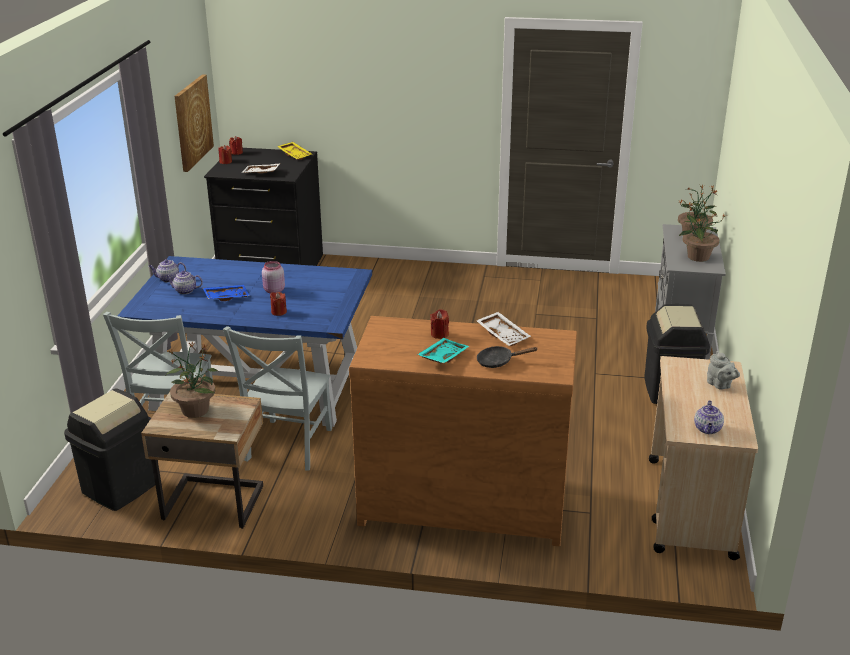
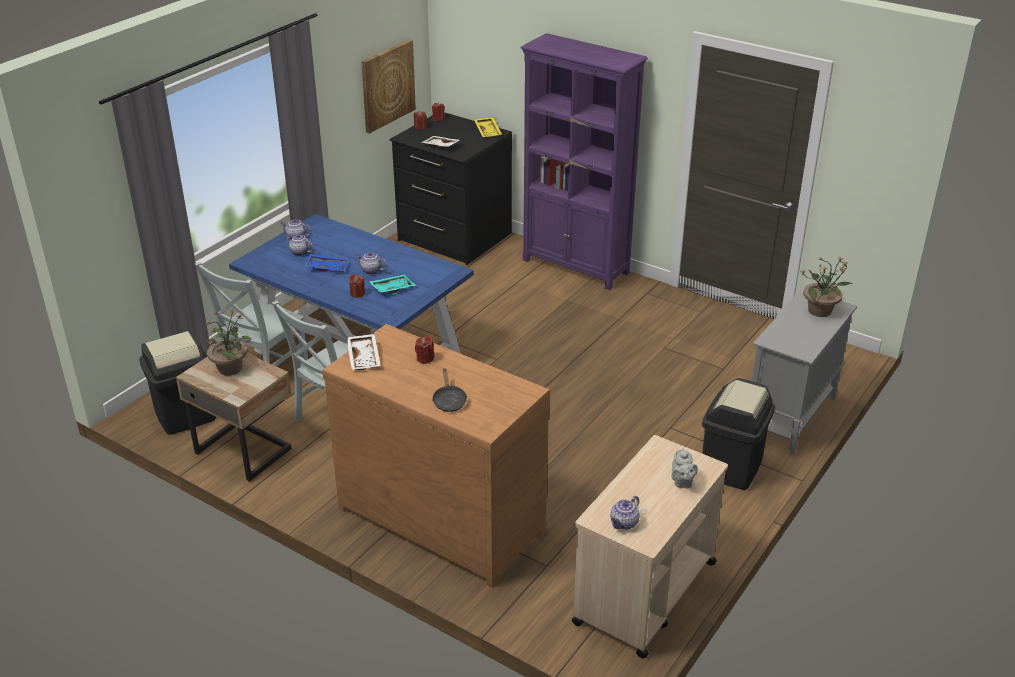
camera: 25 degrees right, 5 degrees up
(273, 290) = (371, 271): pink jar -> teapot
(405, 269) = (576, 266): none -> purple bookcase
(442, 357) = (406, 382): turquoise tray -> turquoise tray (392, 288)
(498, 361) = (449, 400): black frying pan -> black frying pan turned 120 degrees counterclockwise
(503, 335) = (479, 375): white tray -> white tray (364, 357)
(697, 257) = (800, 336): potted plant -> none

